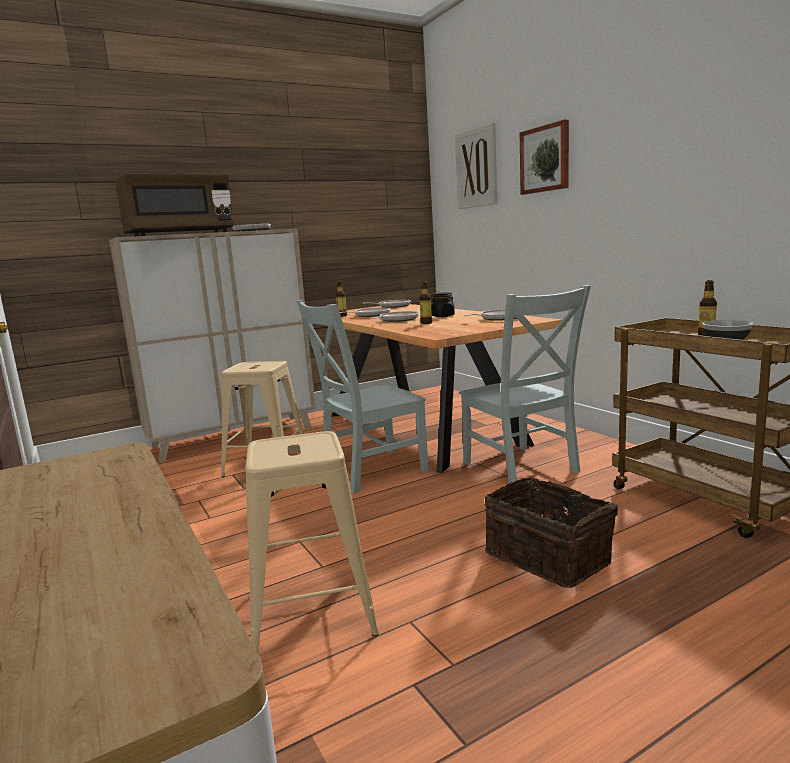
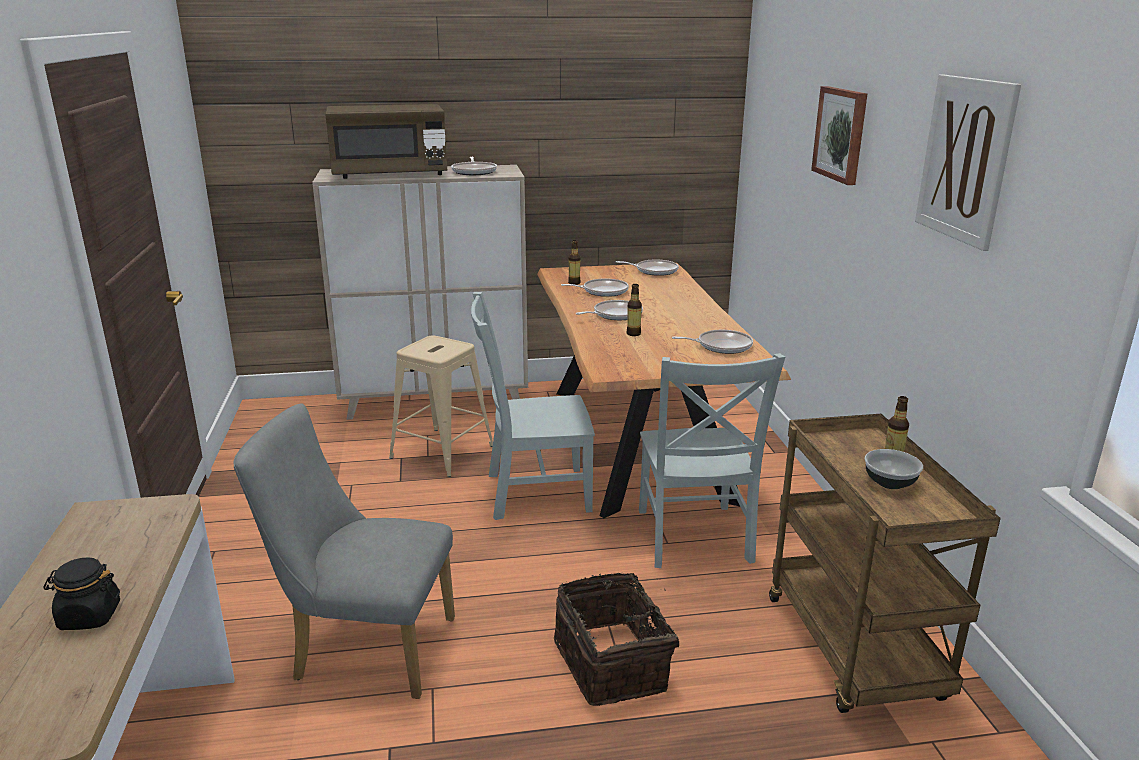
camera: 20 degrees right, 10 degrees up
(312, 611) = (364, 648): beige stool -> grey chair
(442, 316) = (672, 319): black jar -> black jar (89, 616)
(476, 168) = (783, 108): picture -> picture (965, 159)

